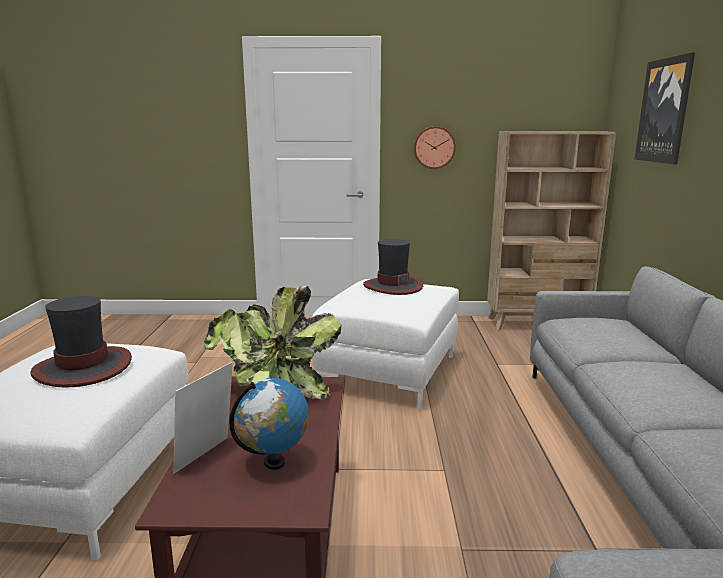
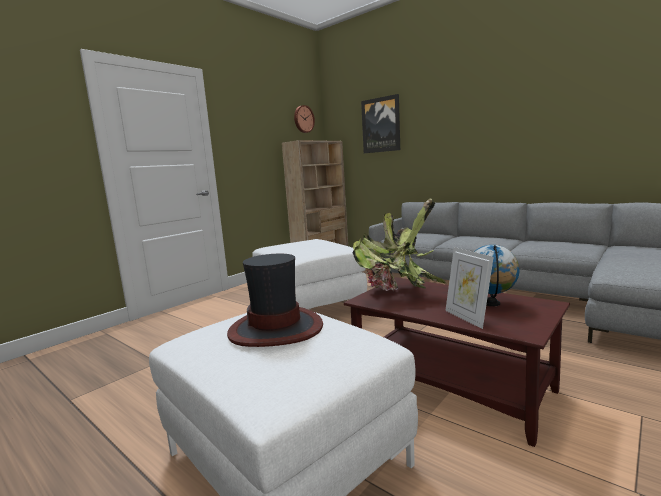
camera: 50 degrees left, 5 degrees down
(392, 286) = (295, 243): hat -> none
(434, 147) = (246, 154): wall clock -> wall clock (303, 119)

